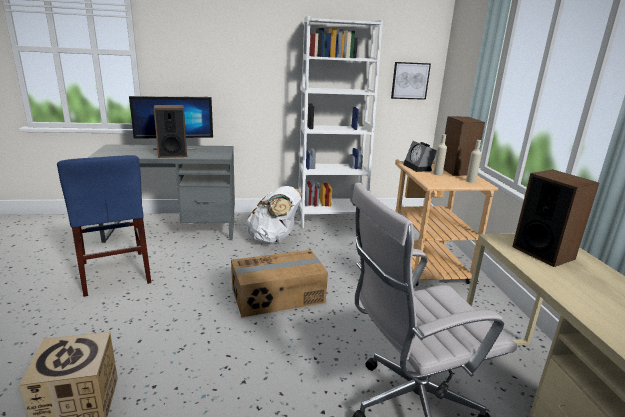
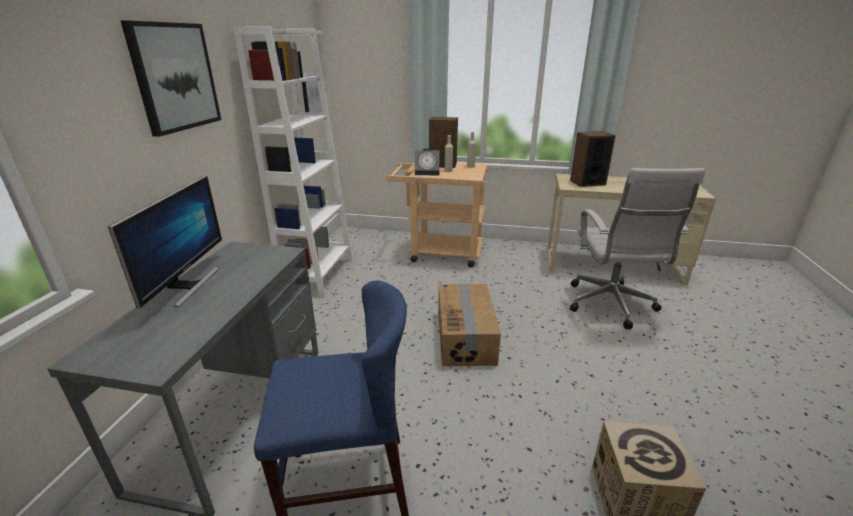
camera: 70 degrees left, 5 degrees up
(172, 154) = (235, 288): speaker -> none
(241, 44) = (174, 77): none -> picture
(274, 239) = (340, 320): white backpack -> none

